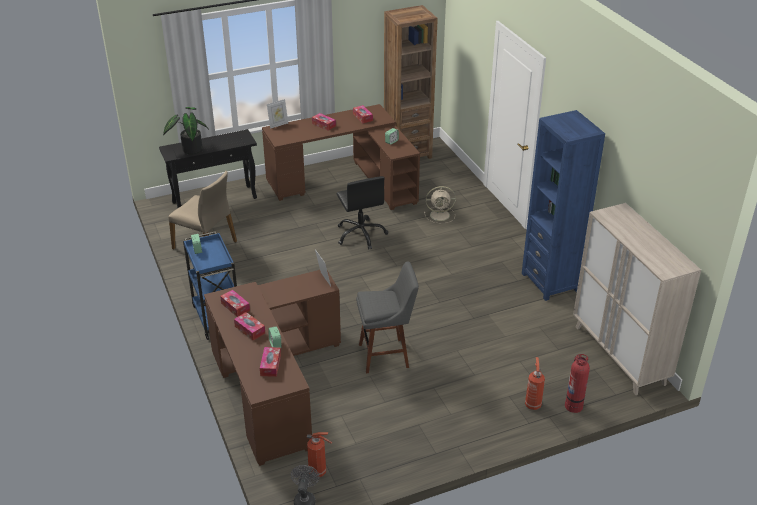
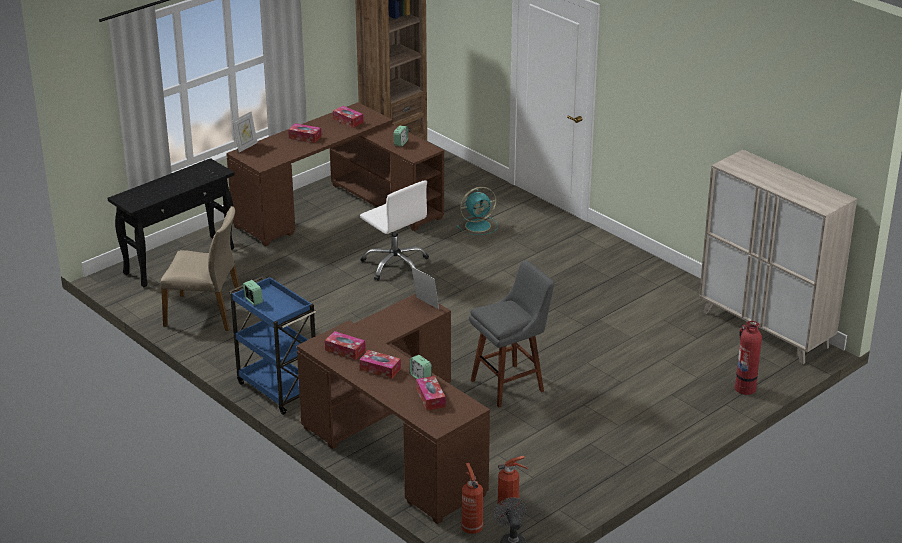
camera: 20 degrees left, 5 degrees down
(190, 149) = (152, 193): potted plant -> none
(361, 234) = (395, 264): black office chair -> white office chair
(440, 215) = (479, 225): beige fan -> turquoise fan
(532, 404) = (701, 396): fire extinguisher -> fire extinguisher (471, 527)
(550, 282) = (649, 272): blue bookcase -> none

